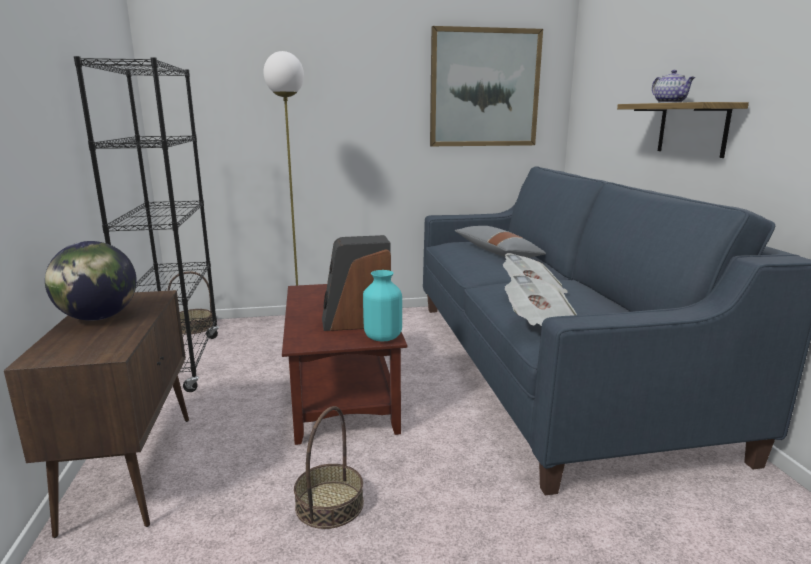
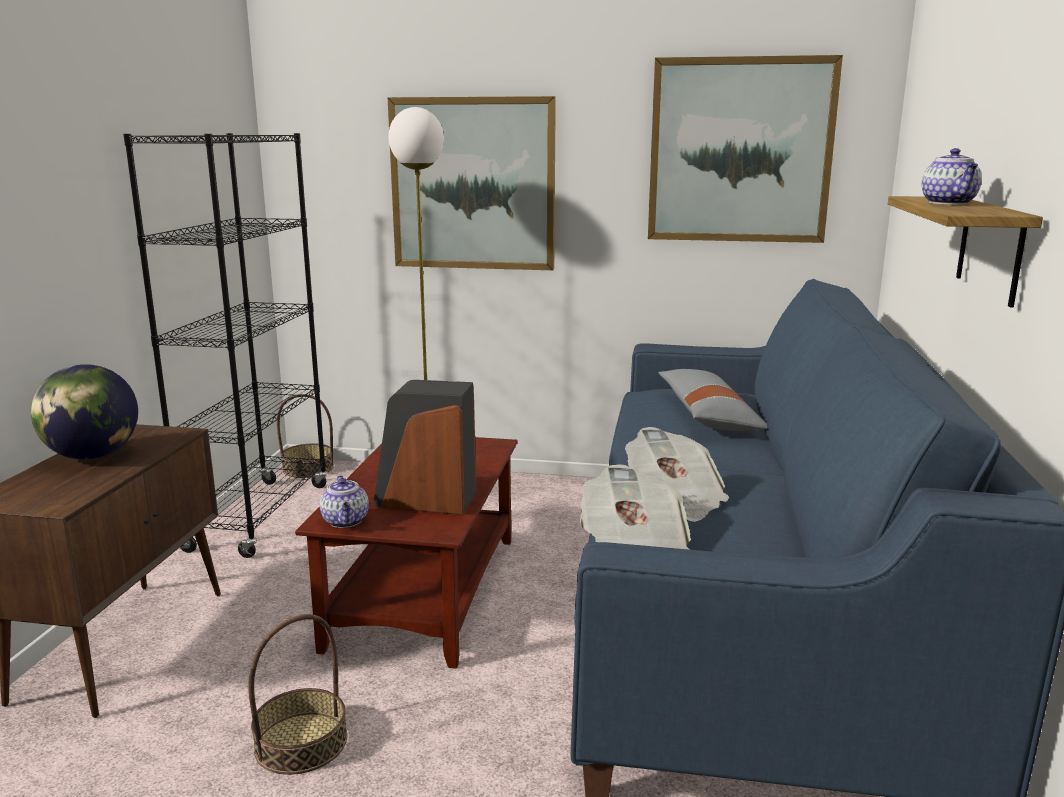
camera: 20 degrees right, 0 degrees up
(310, 111) = (473, 184): none -> picture
(314, 342) = (346, 521): none -> teapot
(383, 337) = (438, 528): turquoise vase -> none

